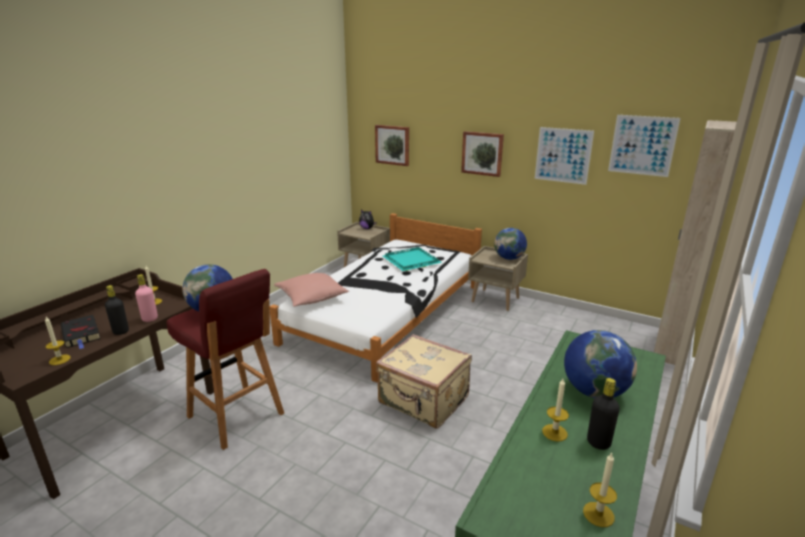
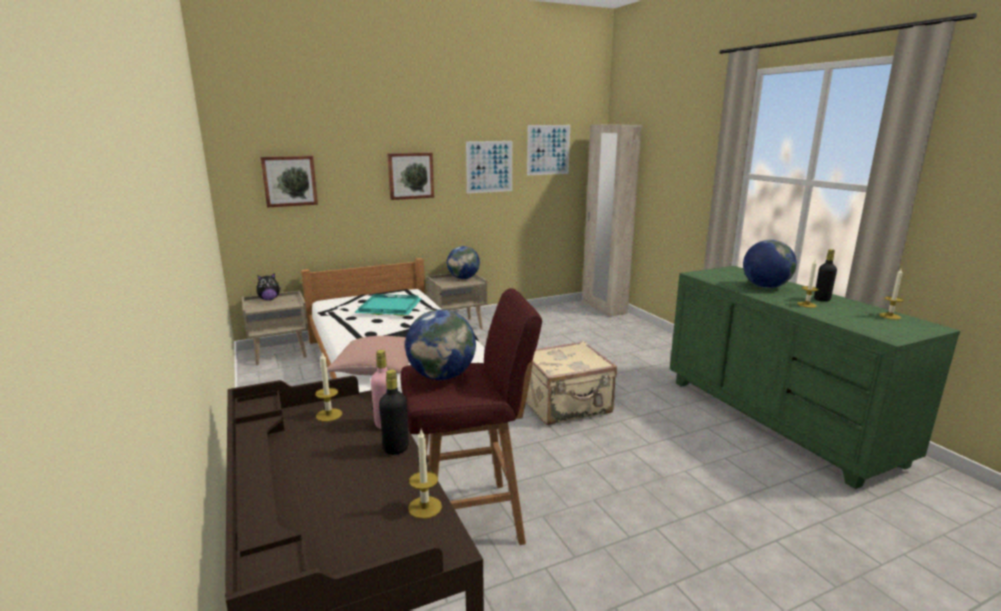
camera: 55 degrees left, 5 degrees down
(81, 334) = (355, 482): black book -> none

